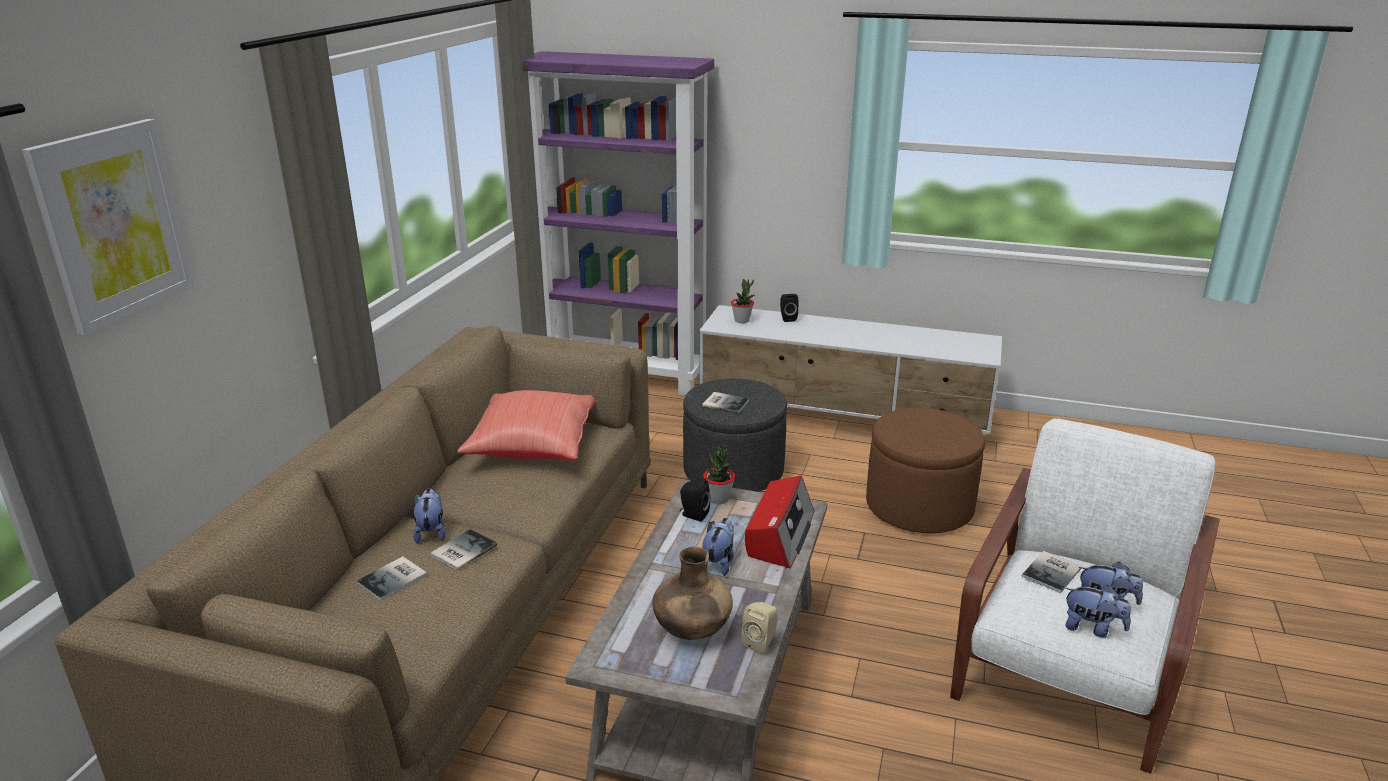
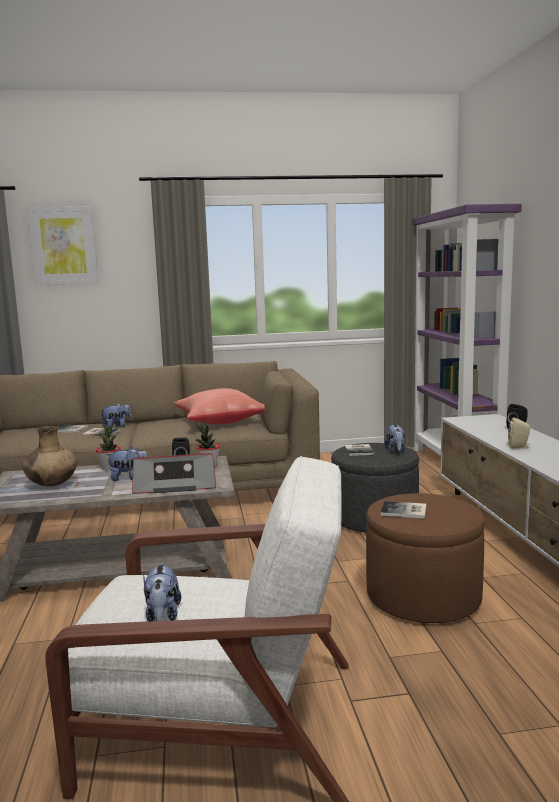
camera: 65 degrees right, 15 degrees down
(742, 320) = (482, 422): potted plant -> potted plant (109, 468)
(761, 642) = (43, 500): beige speaker -> beige speaker (519, 447)
(1053, 572) = (205, 586): book -> book (405, 511)
(1092, 628) = (116, 613): plush toy -> plush toy (395, 451)

